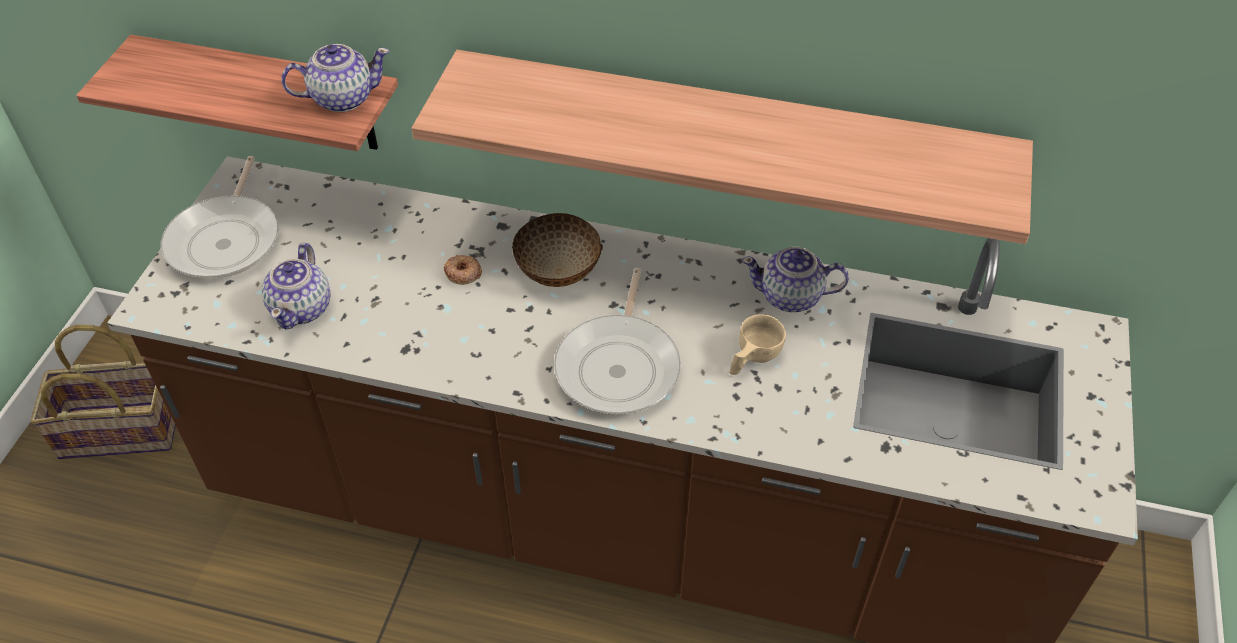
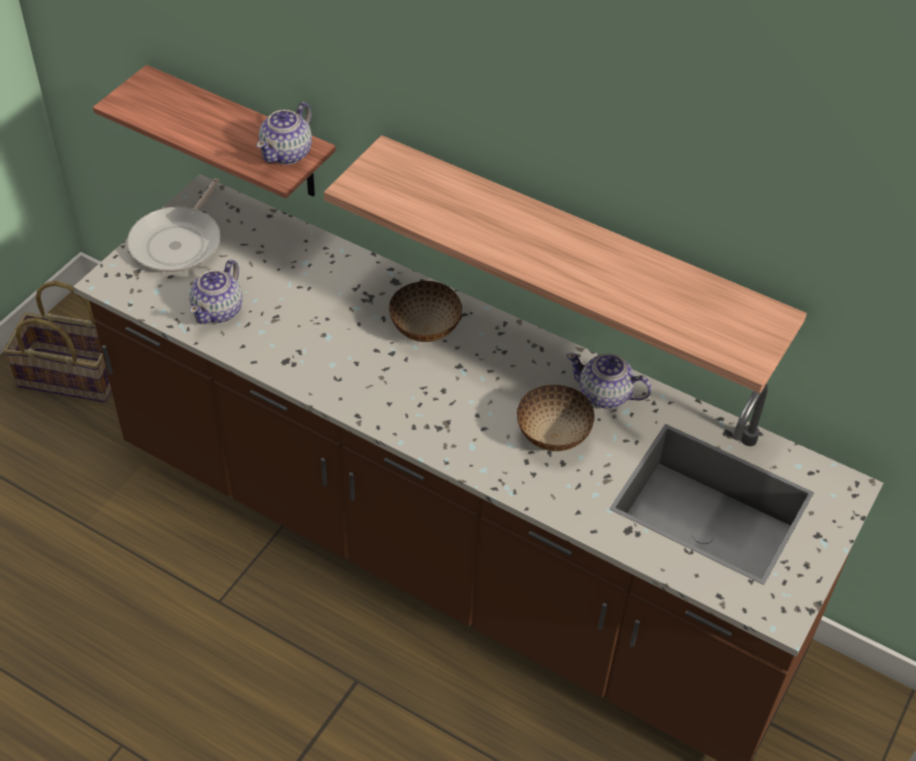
camera: 15 degrees right, 0 degrees up
(342, 98) = (287, 153): teapot -> teapot turned 120 degrees clockwise
(463, 273) = (350, 312): donut -> none
(619, 365) = (444, 415): frying pan -> none
(752, 359) = (551, 436): beige cup -> bowl

